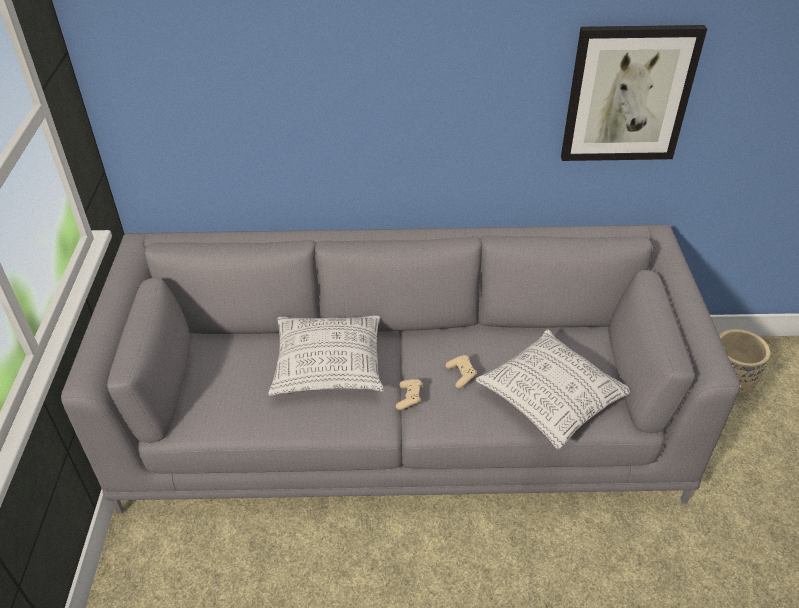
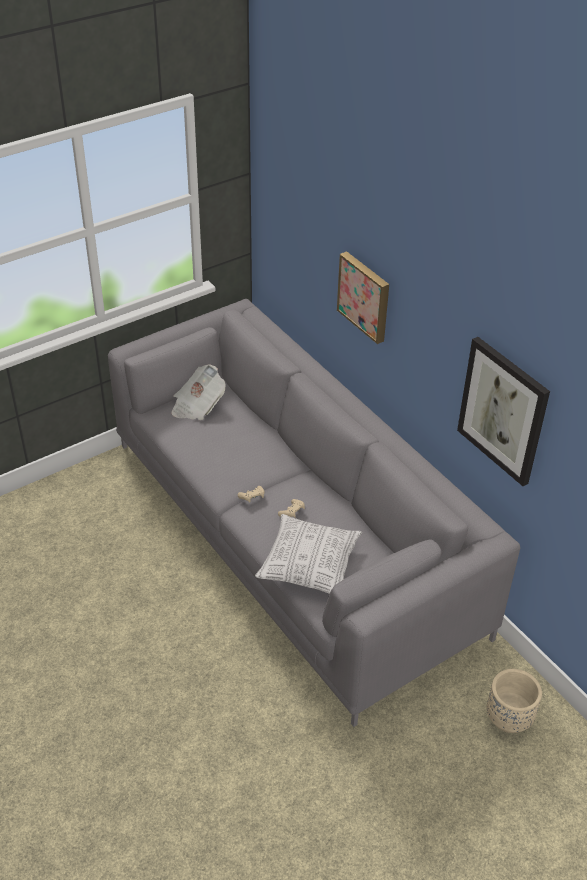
camera: 55 degrees right, 0 degrees up
(211, 375) = (197, 405): none -> newspaper
(329, 366) = (247, 449): pillow -> none
(364, 93) = (365, 296): none -> picture

